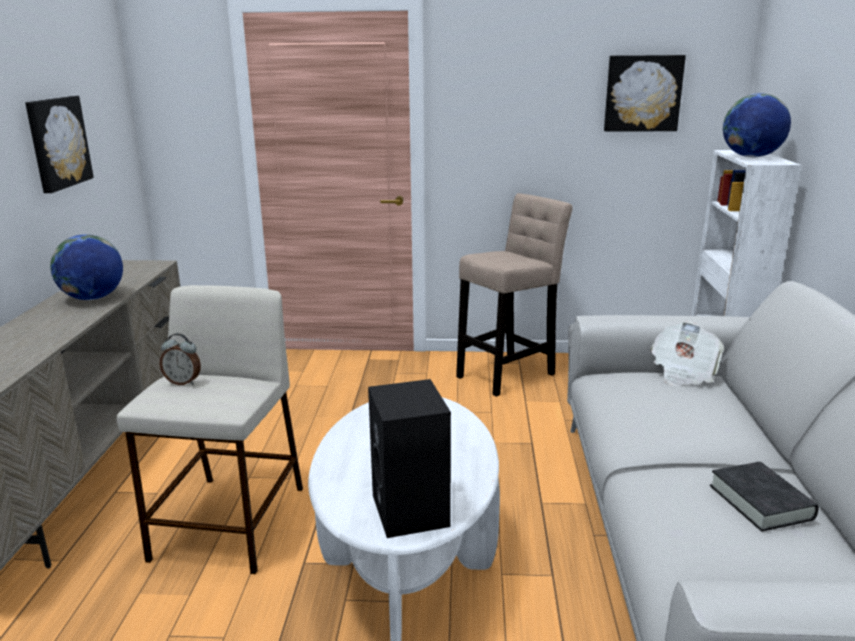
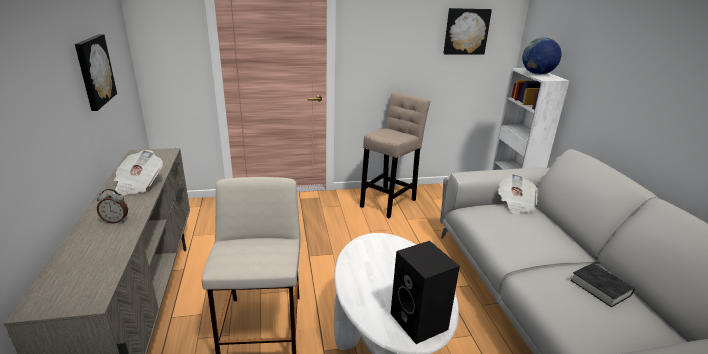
camera: 15 degrees left, 5 degrees up
(93, 298) = (138, 185): globe -> newspaper
(183, 382) = (237, 247): alarm clock -> alarm clock (116, 221)

